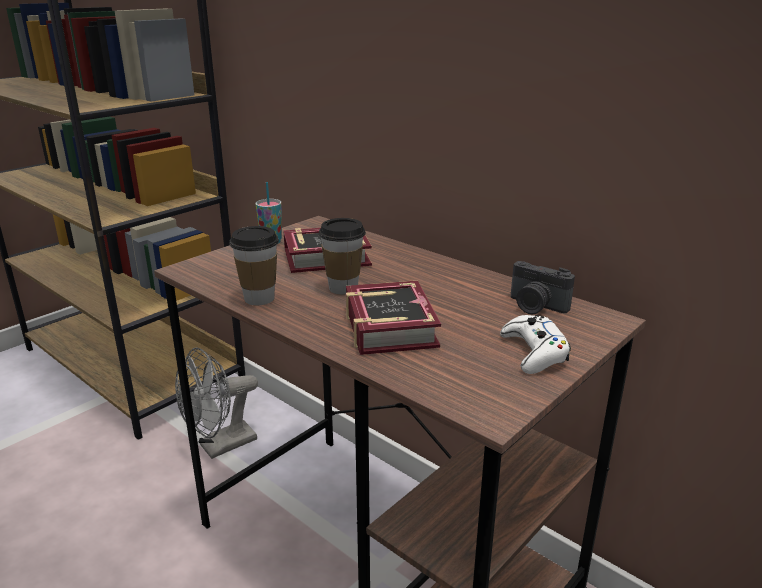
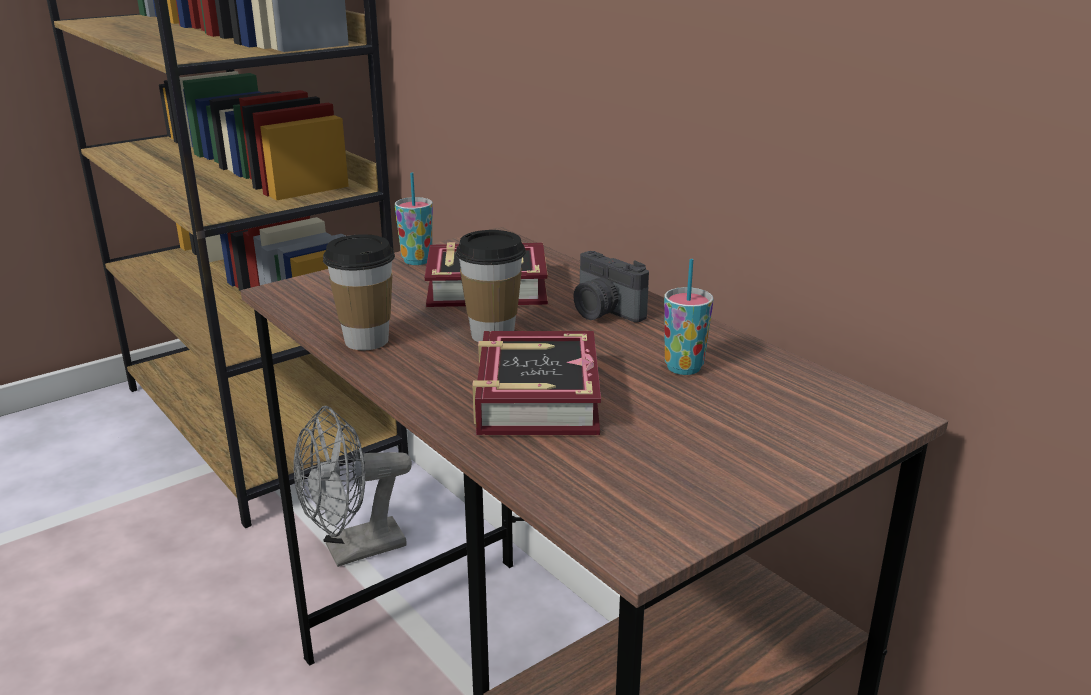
camera: 10 degrees right, 0 degrees up
(475, 300) = (683, 368): none -> cup
(534, 352) = (743, 456): white game controller -> none
(535, 306) = (774, 385): camera -> camera (603, 312)

